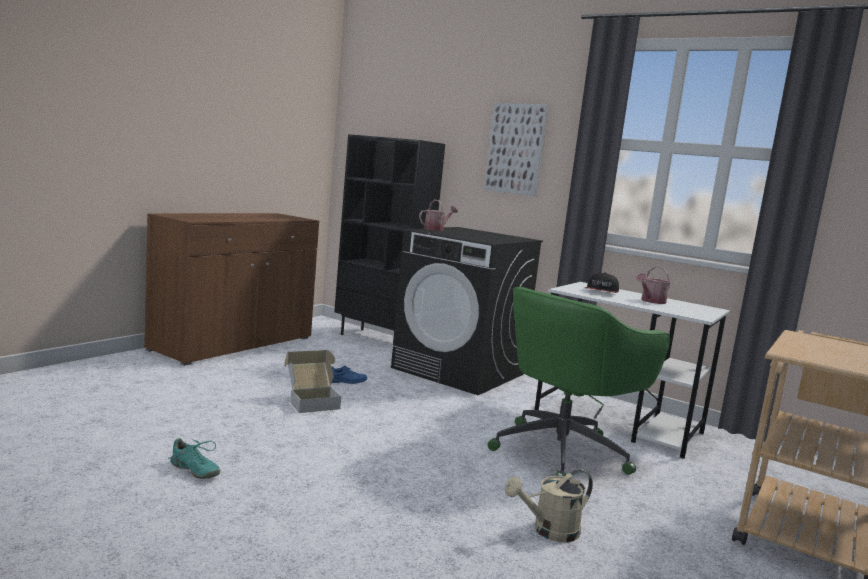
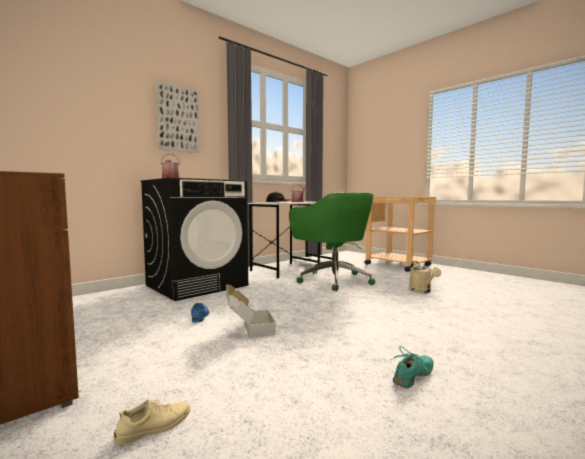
camera: 75 degrees left, 5 degrees down
(151, 386) = (154, 426): none -> beige shoe
(379, 339) = (87, 300): black bookcase -> none

